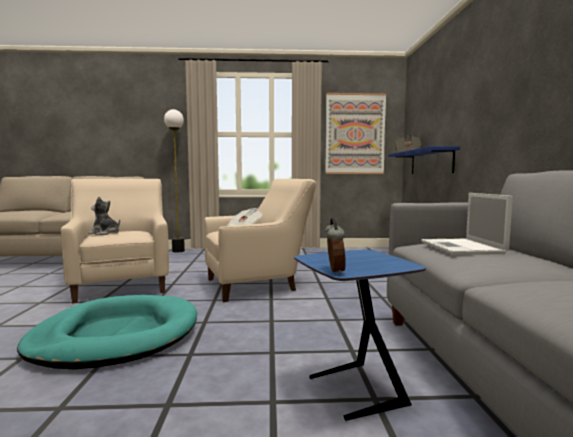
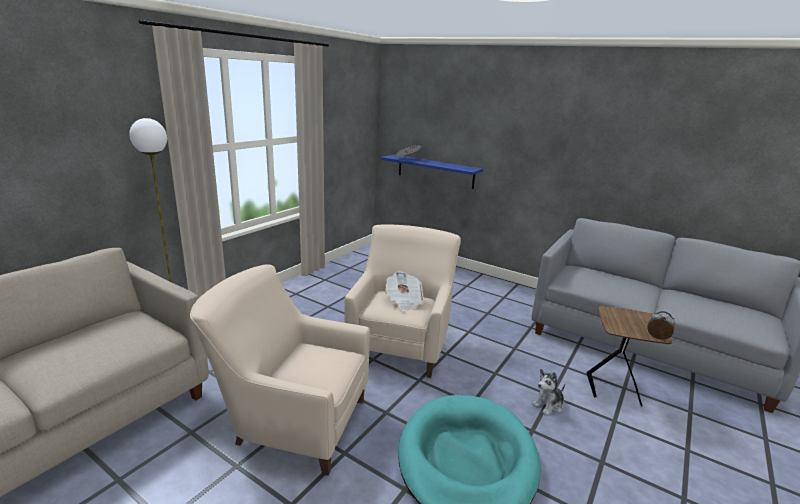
camera: 55 degrees left, 15 degrees up
(105, 233) = (306, 373): plush toy -> plush toy (548, 405)
(354, 391) = (614, 390): blue side table -> brown side table
(355, 134) = (344, 132): picture -> none
(462, 248) = (599, 281): laptop -> none

